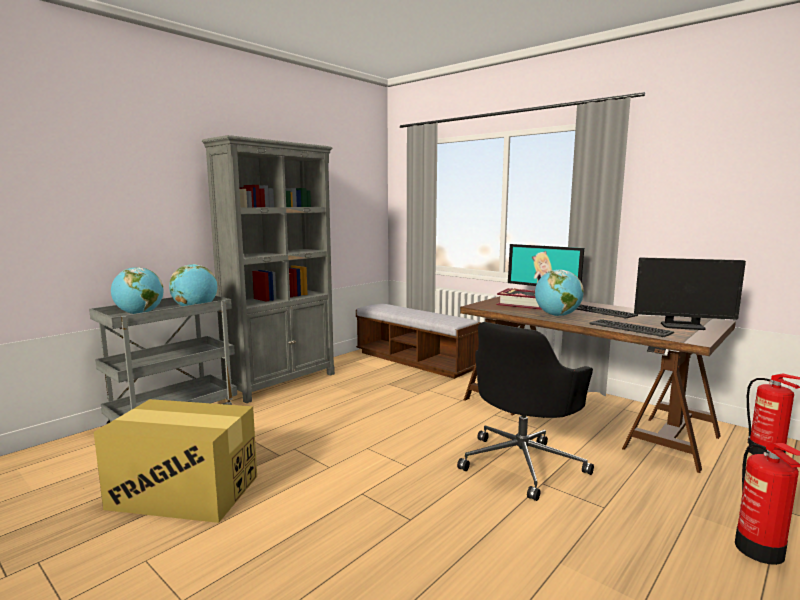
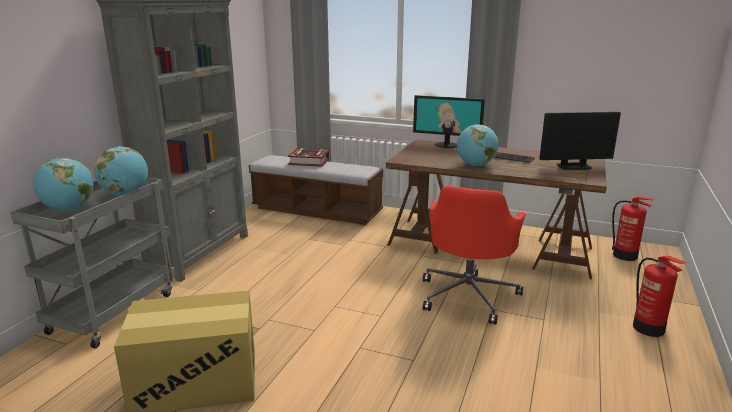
camera: 20 degrees left, 10 degrees up
(523, 304) = (437, 154): book -> book (309, 161)
(523, 463) = (468, 295): black office chair -> red office chair
(630, 328) = (540, 173): keyboard -> none

